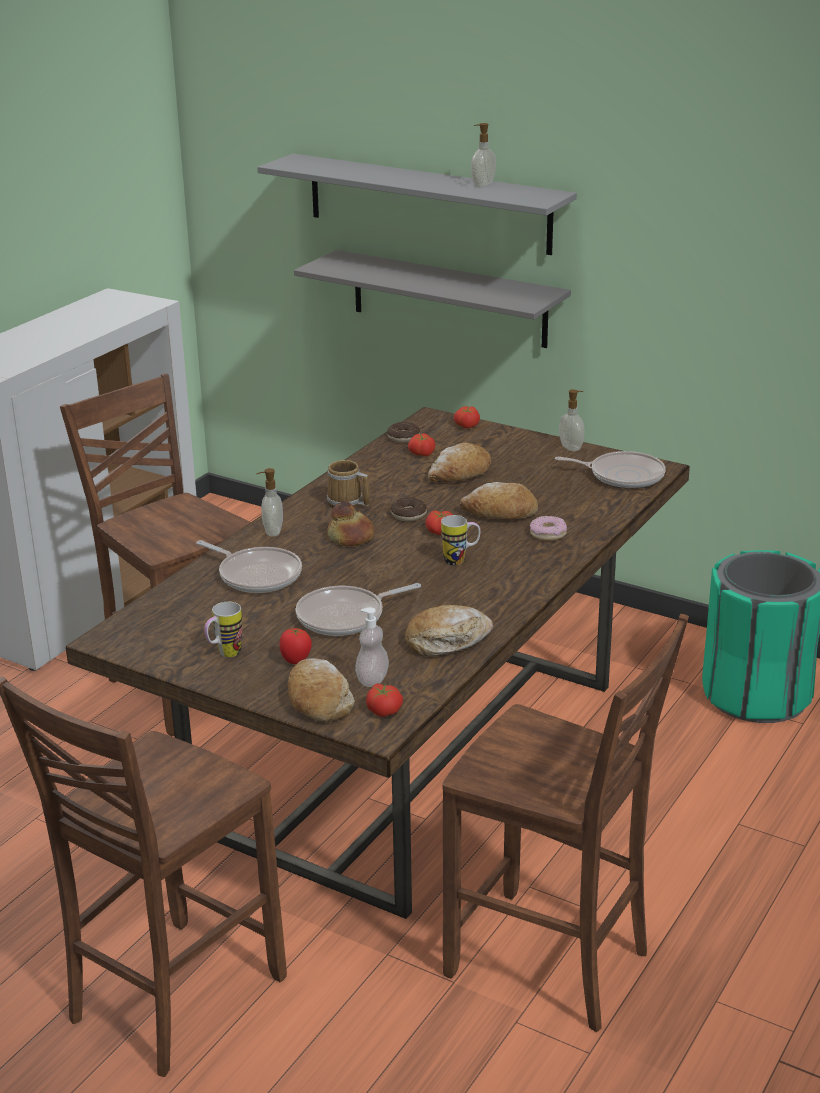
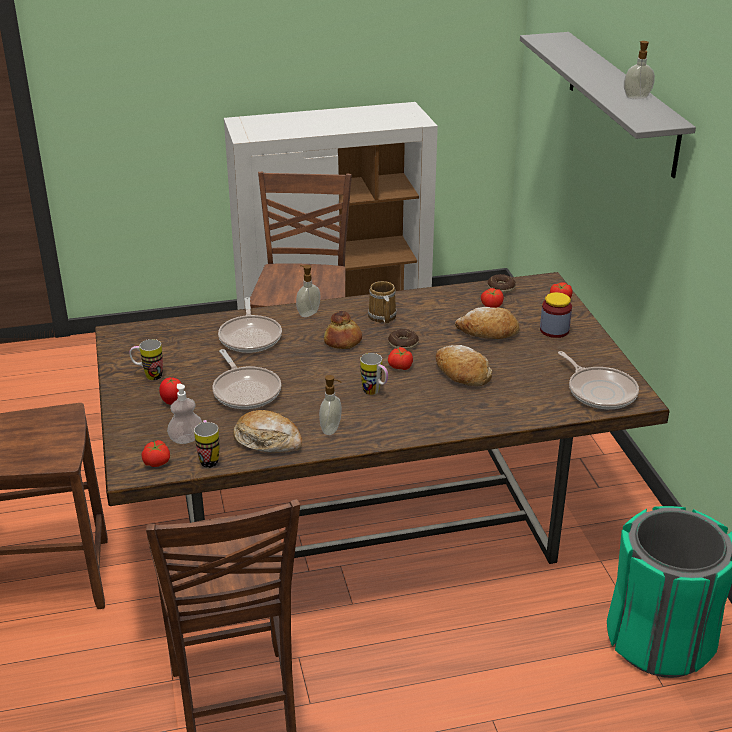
camera: 45 degrees right, 5 degrees up
(319, 700) = (139, 433): bread -> none
(345, 617) = (245, 390): frying pan -> frying pan turned 135 degrees counterclockwise
(425, 682) = (208, 459): none -> mug
(449, 299) = (620, 190): grey shelf -> none
(507, 449) = (554, 330): none -> jar
(548, 534) = (464, 405): donut -> none
(571, 447) = (603, 351): soap dispenser -> soap dispenser (331, 429)

